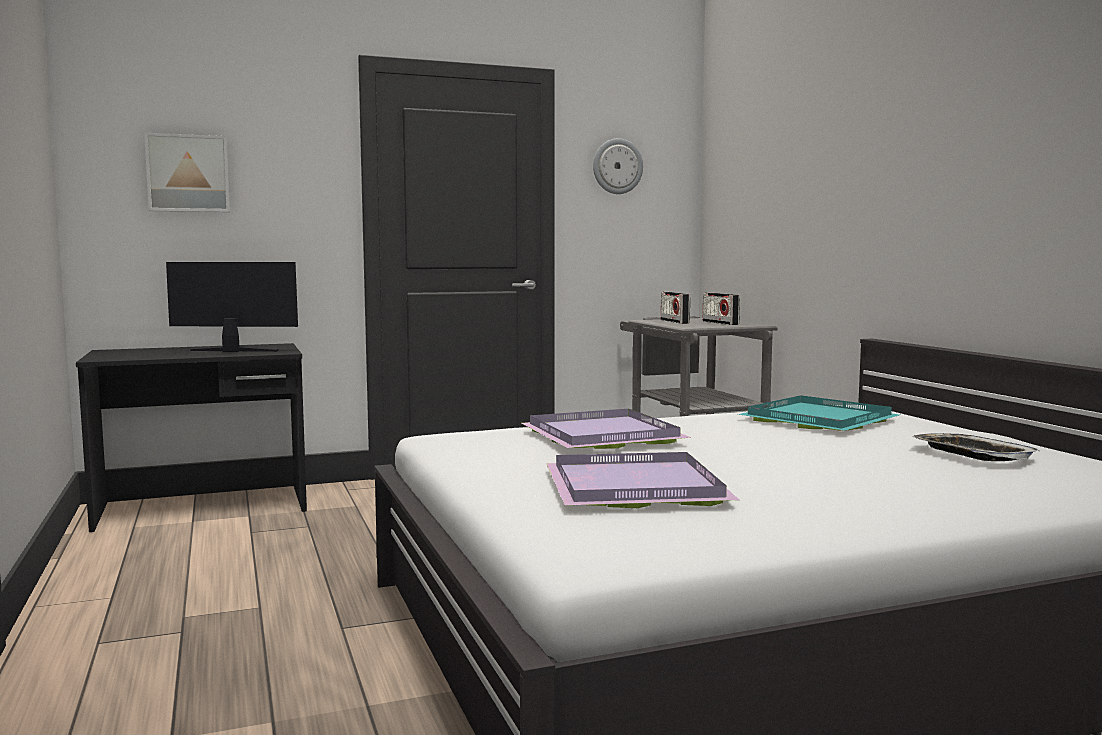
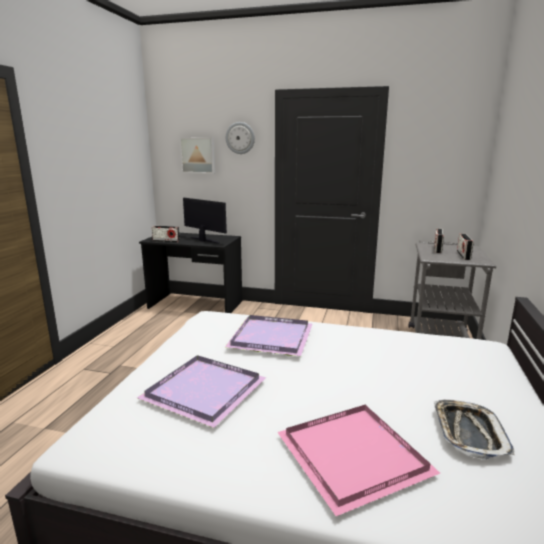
camera: 35 degrees right, 10 degrees up
(146, 357) = (166, 241): none -> radio
(617, 166) = (427, 145): wall clock -> wall clock (240, 138)
(822, 420) = (432, 355): turquoise tray -> none
(922, 487) = (356, 456): none -> pink tray

